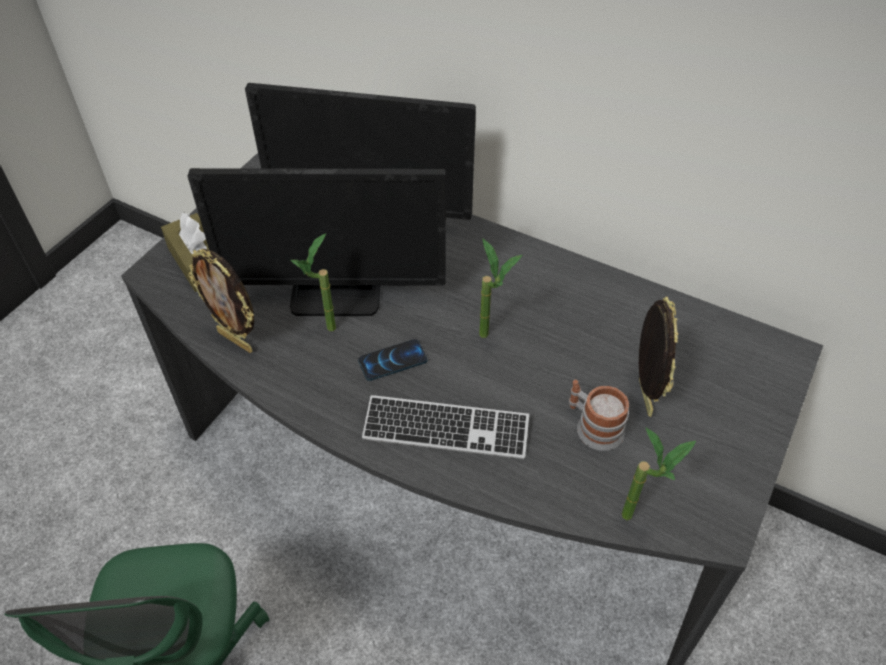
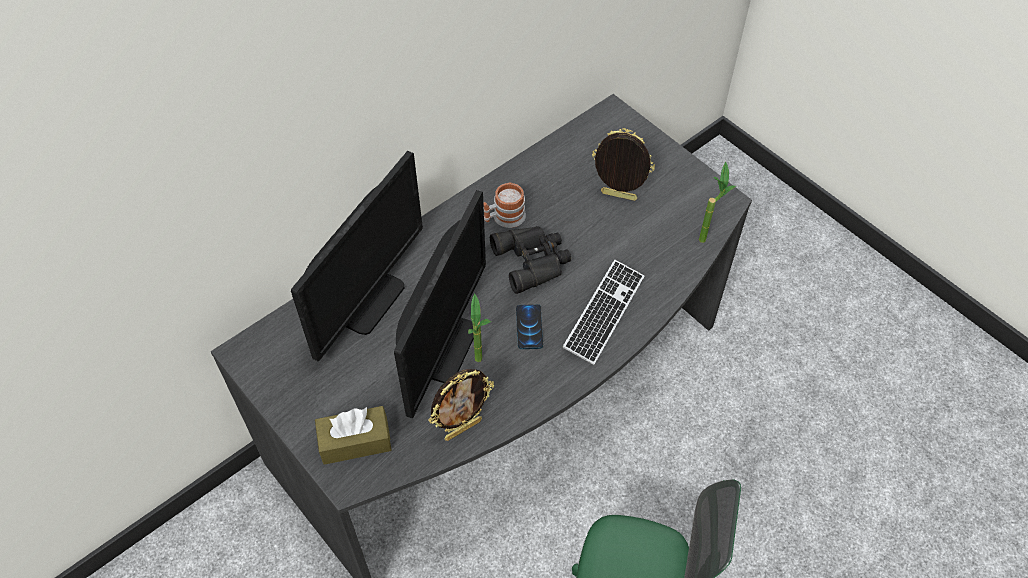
camera: 70 degrees left, 5 degrees up
(492, 338) = (533, 260): potted plant -> black binoculars
(593, 426) = (631, 231): mug -> mug (504, 218)

